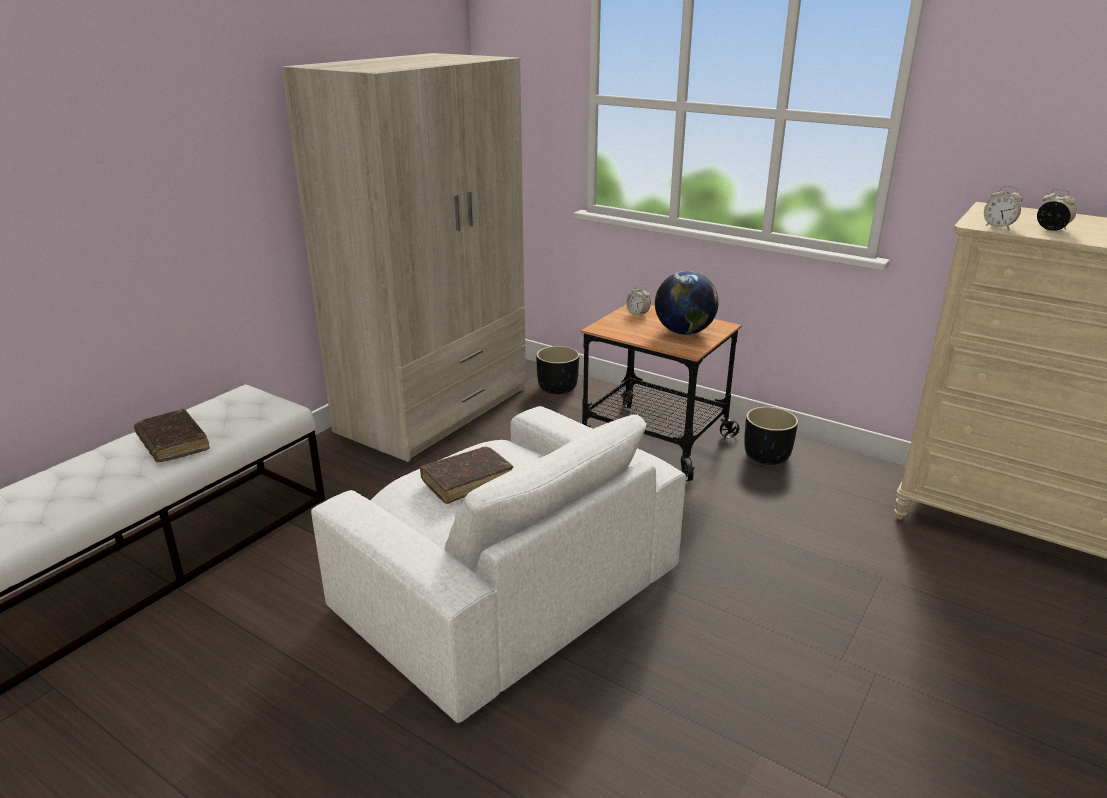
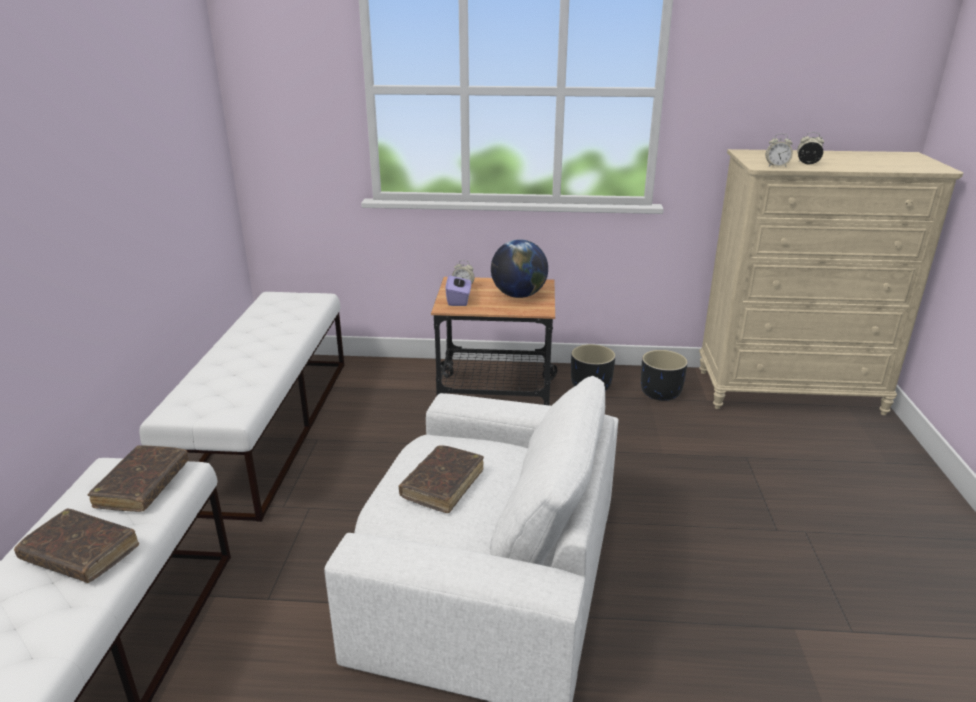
camera: 30 degrees left, 0 degrees up
(250, 411) = (143, 486): none -> brown book
(435, 410) = (268, 428): beige wardrobe -> white bench
(558, 388) = (371, 375): black planter -> black planter (661, 393)
(619, 325) = (459, 300): none -> purple tissue box

